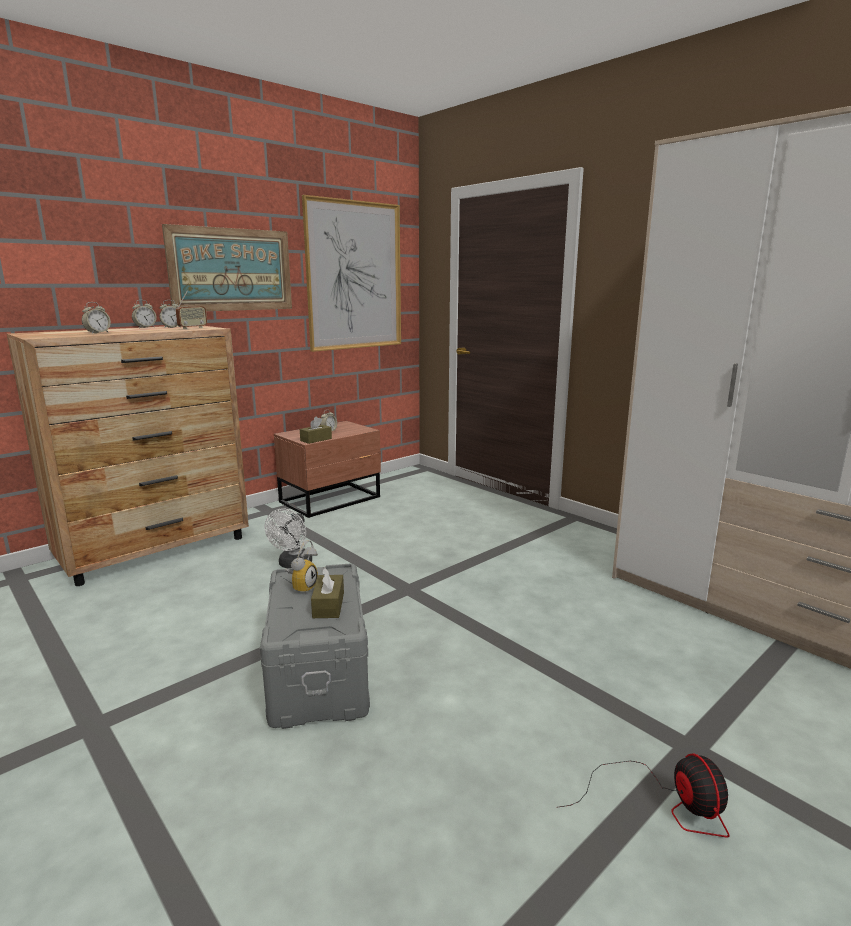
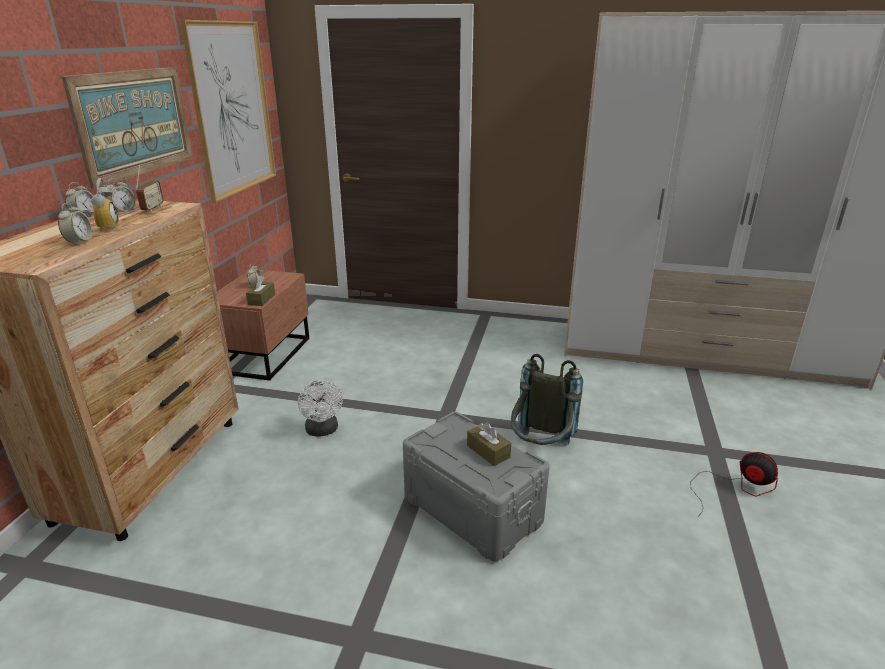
camera: 35 degrees left, 10 degrees up
(302, 587) = (446, 445): alarm clock -> alarm clock (104, 228)
(459, 652) = (540, 449): none -> grey backpack

